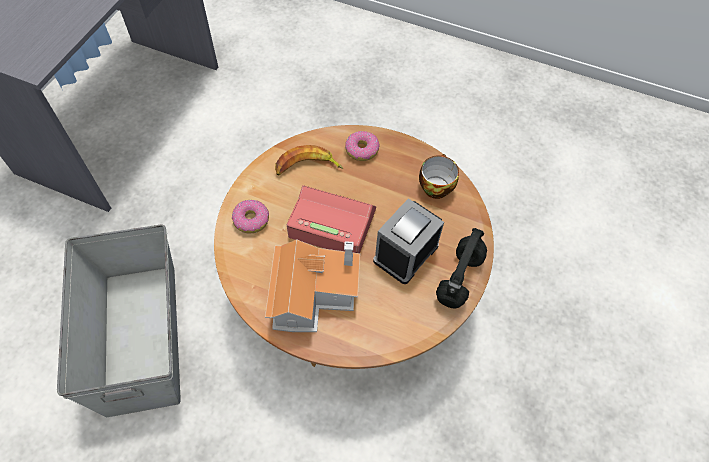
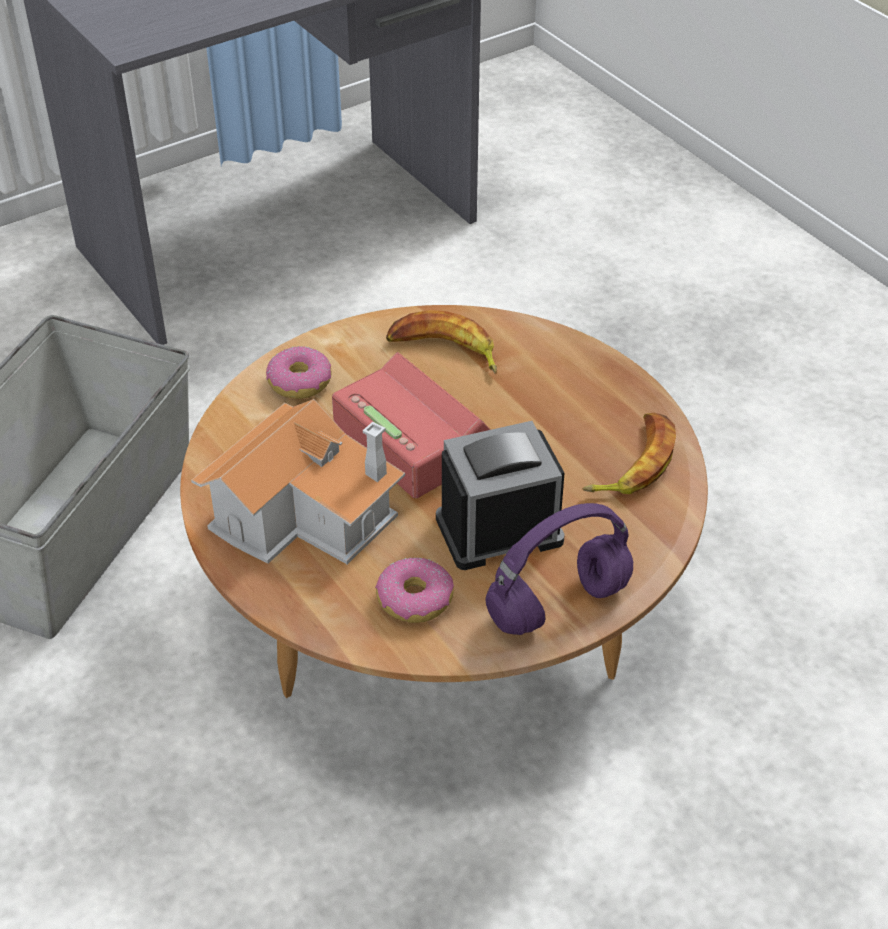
camera: 35 degrees right, 15 degrees down
(361, 150) = (552, 364): donut -> donut (414, 600)
(435, 186) = (633, 462): cup -> banana
(459, 280) = (557, 607): black headphones -> purple headphones

